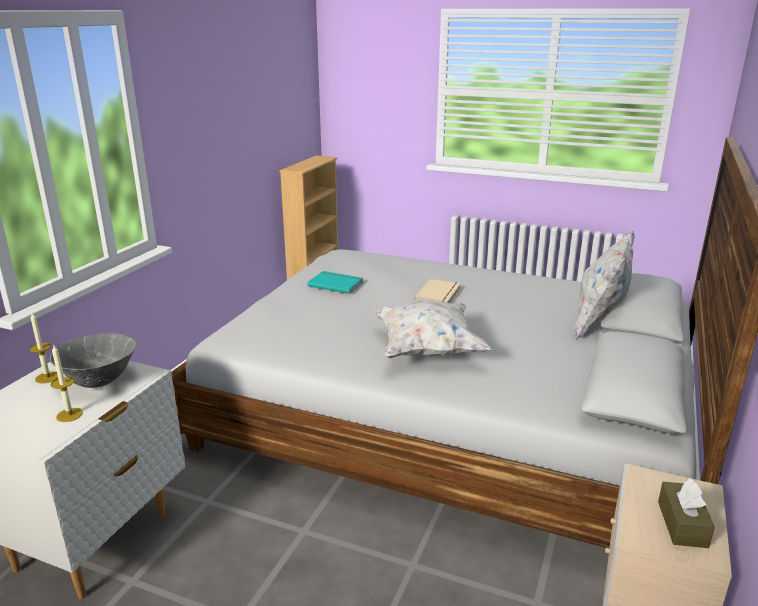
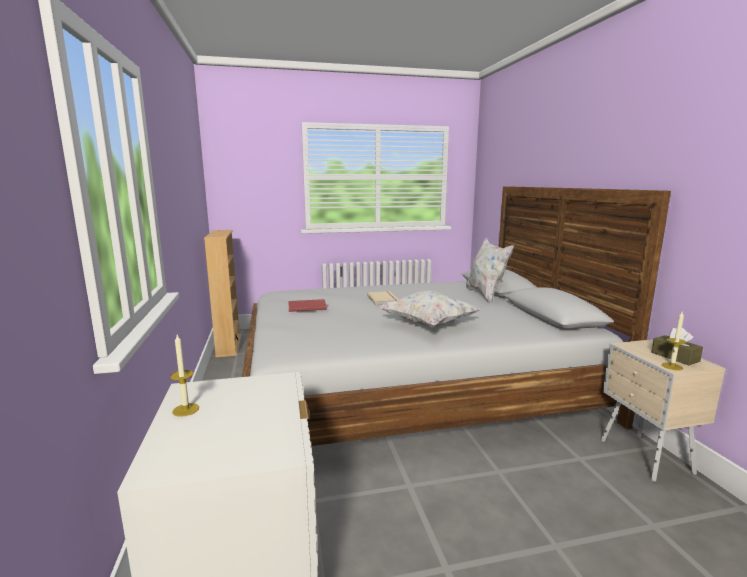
camera: 35 degrees left, 10 degrees down
(69, 415) = (268, 425): candle -> candle (672, 366)
(99, 382) = (250, 396): grey bowl -> none
(336, 283) = (307, 307): turquoise book -> red book

